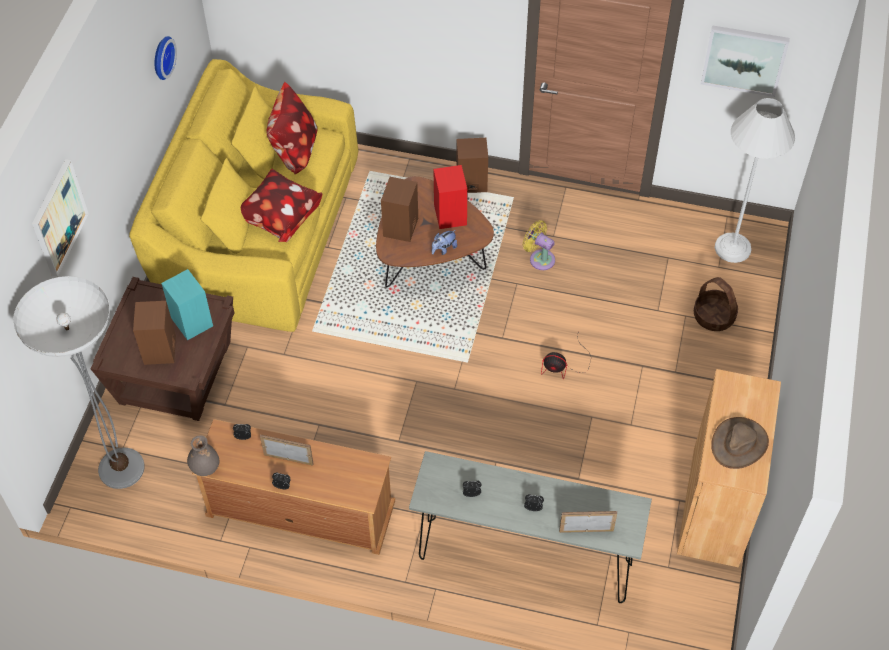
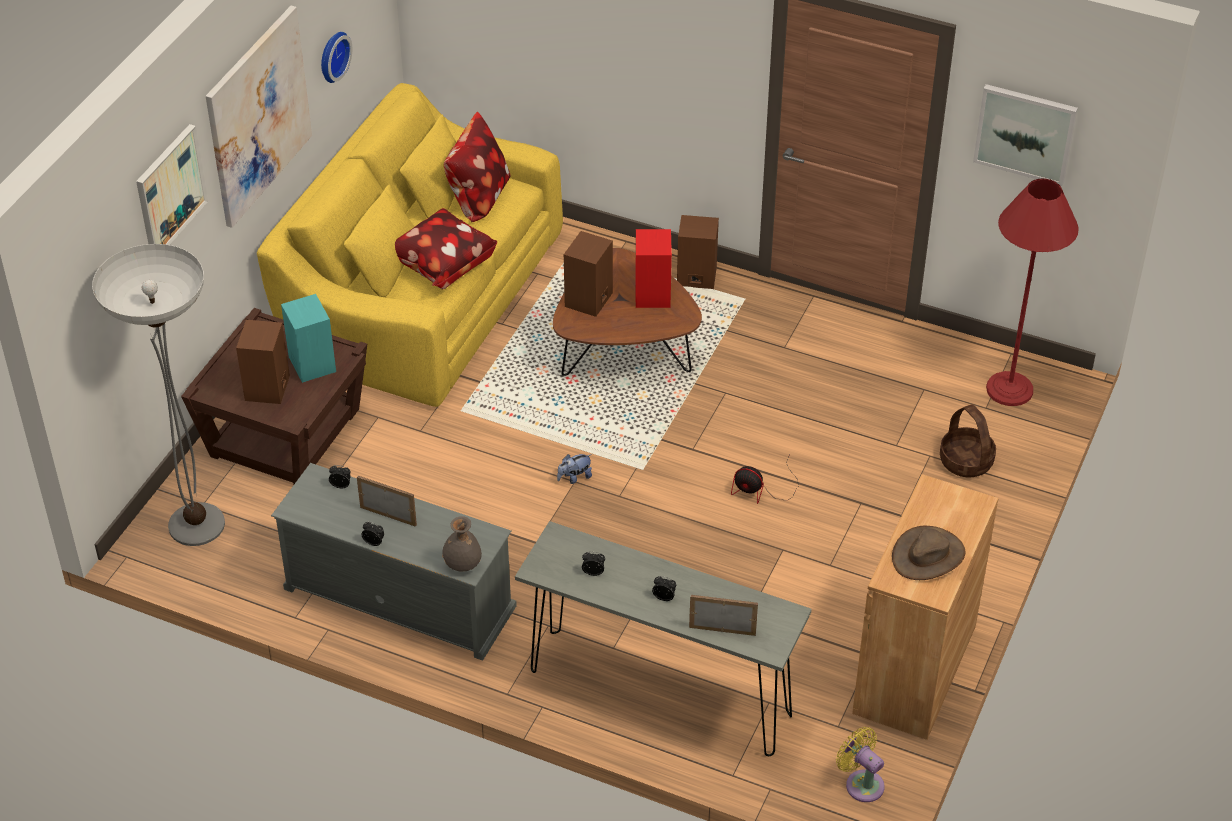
camera: 10 degrees right, 10 degrees down
(115, 128) = (258, 115): none -> picture
(205, 468) = (288, 511): grey vase -> grey vase (462, 564)
(299, 509) = (397, 598): brown tv stand -> grey tv stand
(444, 249) = (635, 329): plush toy -> plush toy (574, 477)
(539, 258) = (761, 369): yellow fan -> yellow fan (861, 783)
(733, 248) = (1009, 389): white floor lamp -> red floor lamp

